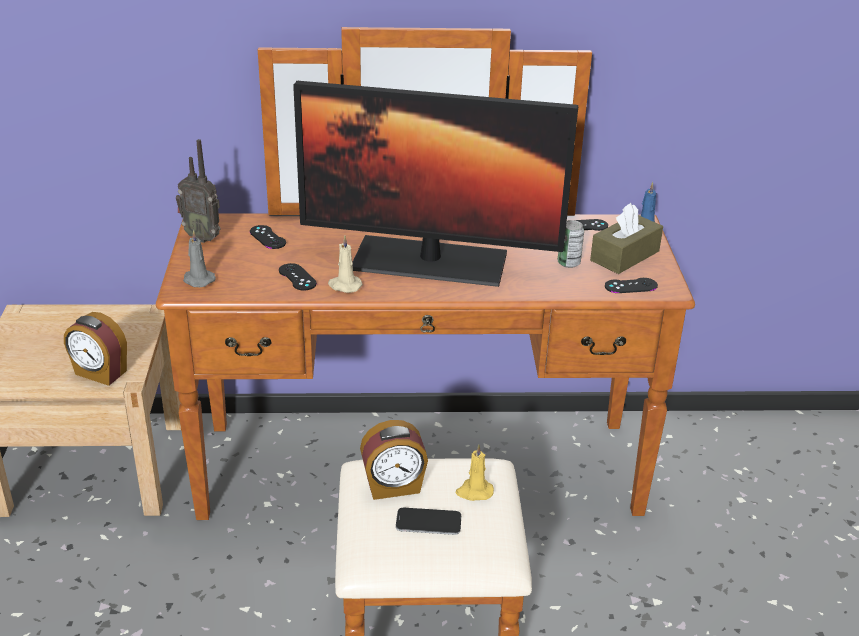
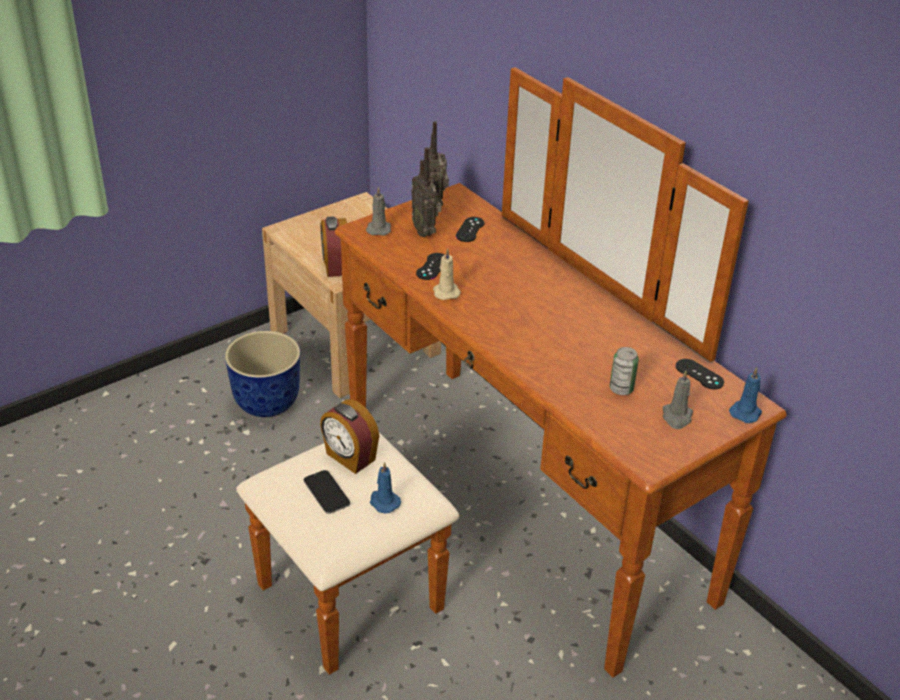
camera: 55 degrees right, 5 degrees up
(102, 573) = (266, 404): none -> planter
(238, 259) = (425, 231): none -> radio
(429, 261) = (530, 316): monitor -> none
(474, 491) = (383, 502): yellow candle -> blue candle
(625, 256) = (677, 417): brown tissue box -> grey candle
(631, 286) = (627, 439): black game controller -> none

